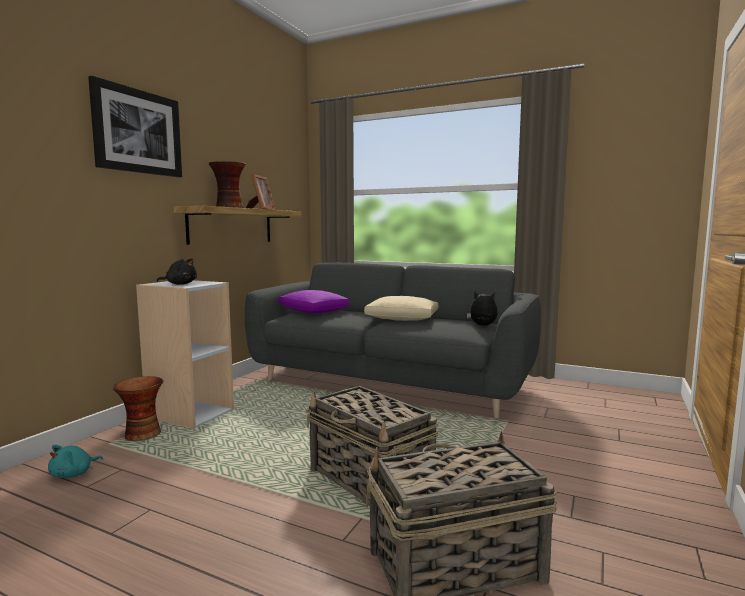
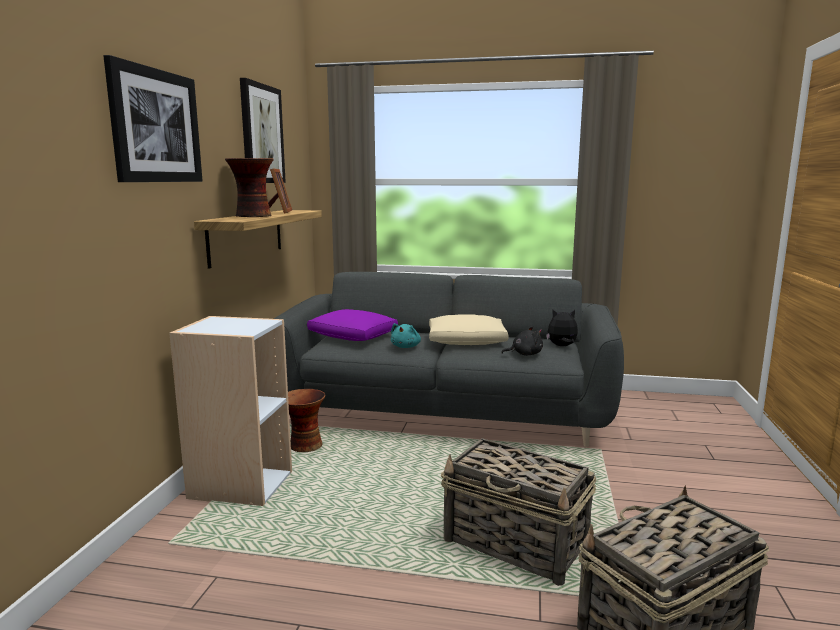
camera: 15 degrees left, 5 degrees up
(74, 474) = (159, 594): turquoise plush toy -> turquoise plush toy (406, 347)
(141, 435) = (201, 524): vase -> vase (304, 446)
(180, 284) = (230, 328): black plush toy -> black plush toy (524, 354)
(253, 150) = (261, 134): none -> picture

